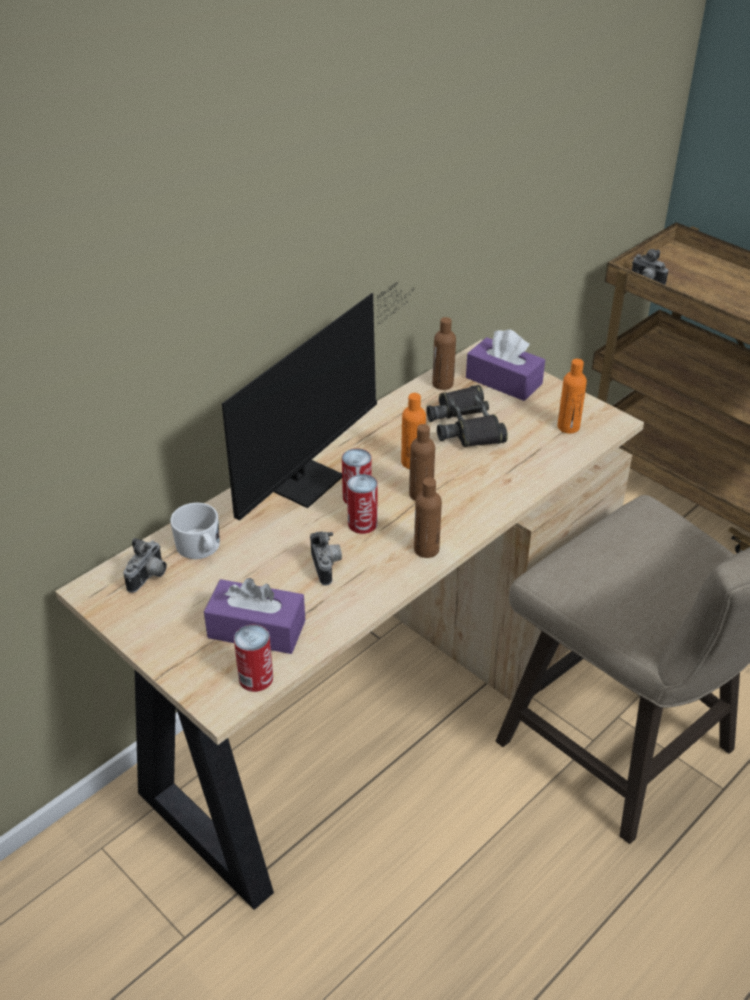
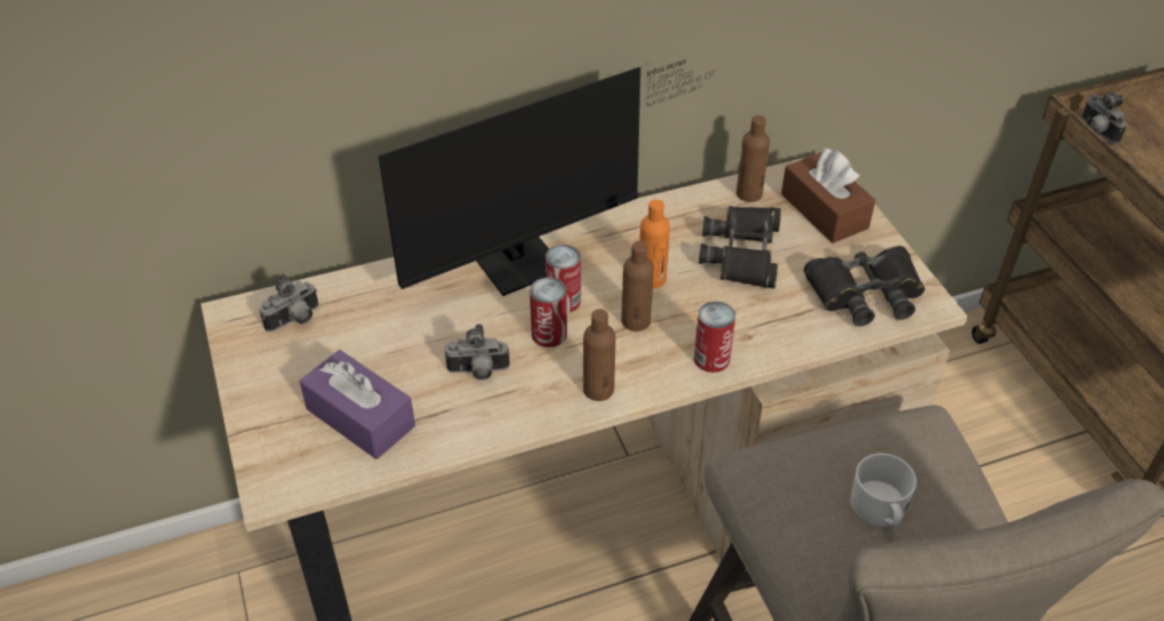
camera: 25 degrees right, 5 degrees up
(200, 548) = (365, 305): white mug -> white mug (880, 510)
(256, 678) = (324, 473): can -> can (711, 358)
(327, 567) = (478, 372): camera -> camera turned 75 degrees clockwise
(503, 381) = (824, 211): purple tissue box -> brown tissue box
(568, 427) = (865, 293): orange bottle -> black binoculars

